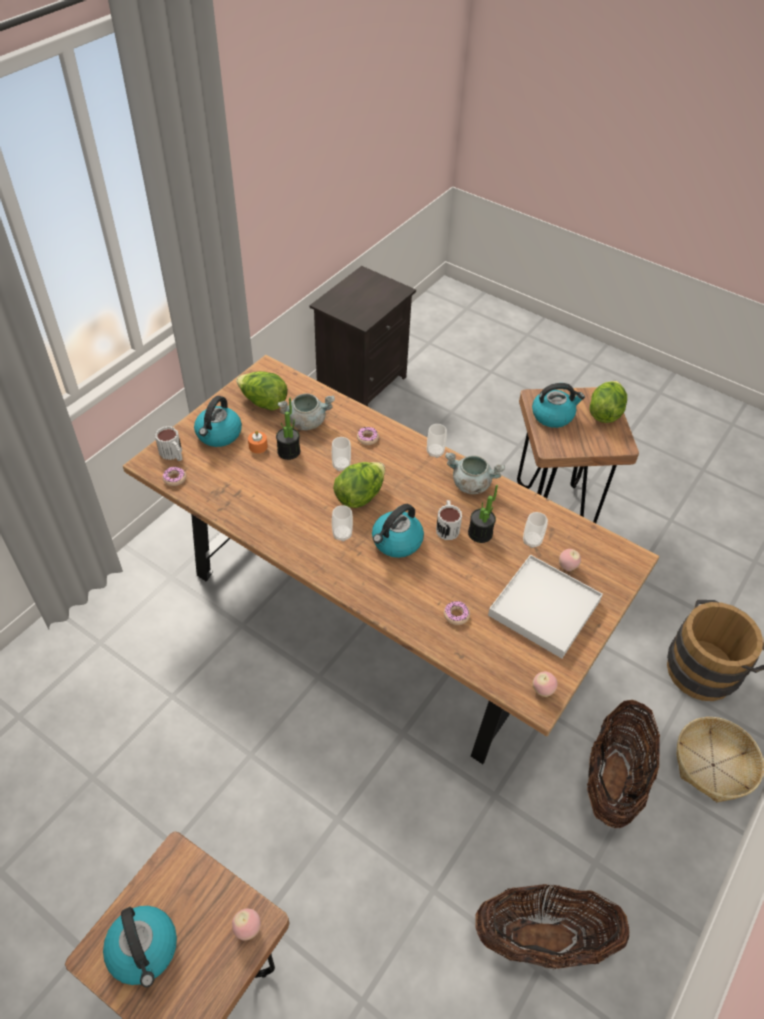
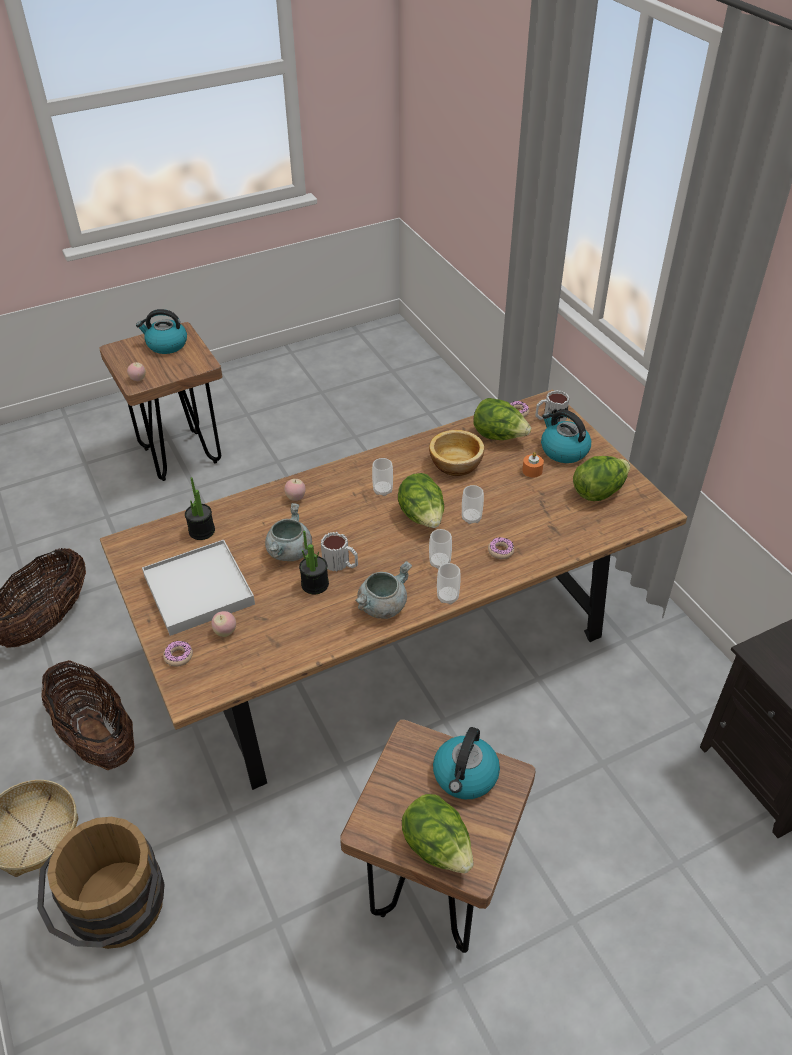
camera: 120 degrees right, 5 degrees down
(219, 480) = (499, 436): none -> lettuce
(276, 497) = (457, 464): none -> bowl
(288, 451) = (513, 488): potted plant -> potted plant (202, 531)
(307, 422) = (552, 514): grey cooking pot -> grey cooking pot (290, 552)
(396, 542) = (348, 521): kettle -> none
(456, 615) = (242, 529): donut -> donut (178, 656)
(532, 541) = (275, 620): cup -> cup (439, 562)
(542, 690) = (131, 550): apple -> apple (296, 498)

